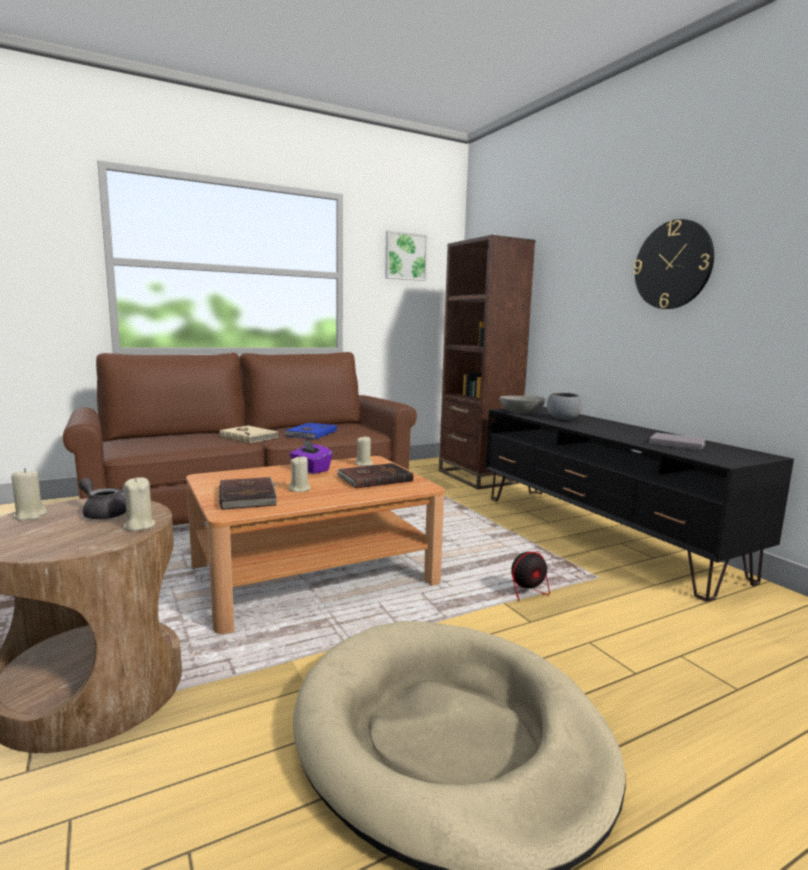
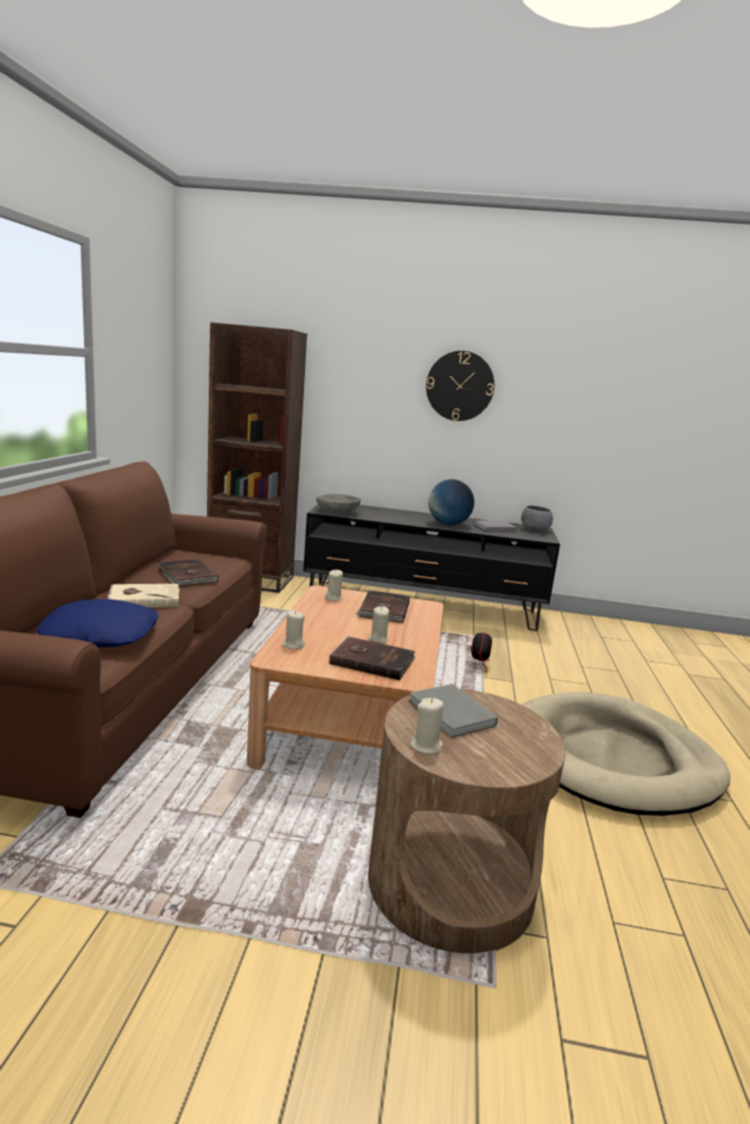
camera: 55 degrees left, 5 degrees up
(103, 513) = (451, 714): grey teapot -> grey book
(139, 526) = (504, 708): beige candle -> beige candle (293, 645)
(177, 443) = (101, 634): none -> blue pillow
(310, 433) = (187, 576): blue book -> brown book
(310, 469) = (320, 618): purple tissue box -> none
(405, 256) = (138, 326): picture -> none
(563, 419) = (382, 515): grey bowl -> grey bowl (535, 530)
(617, 433) = (448, 524): none -> globe

